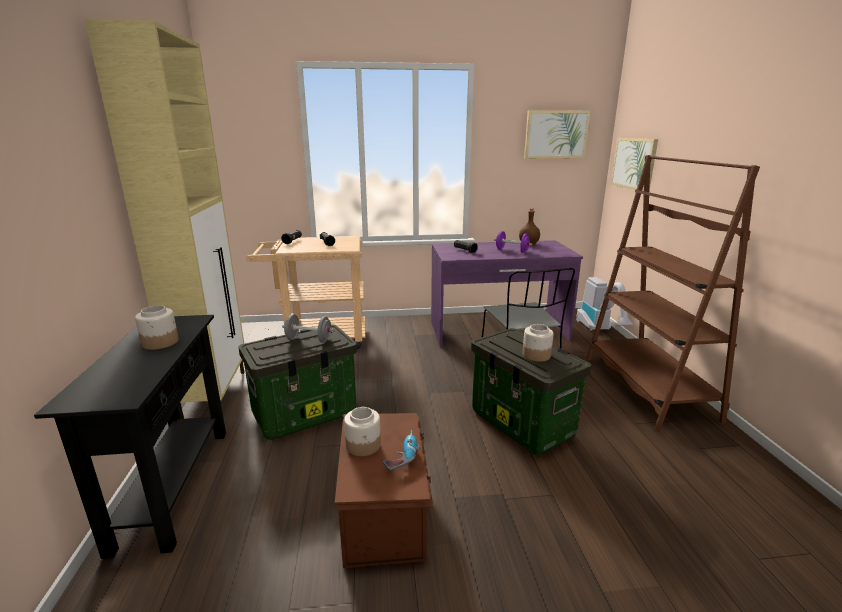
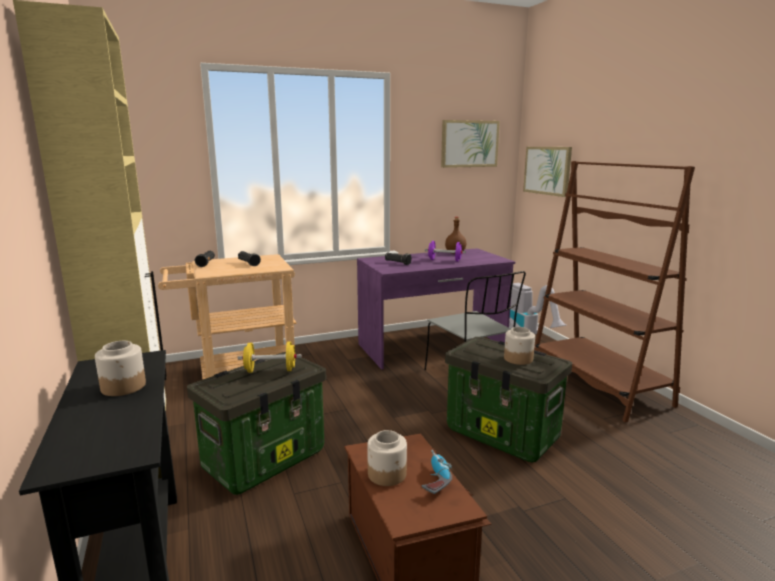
camera: 15 degrees left, 5 degrees down
(309, 340) = (270, 370): grey dumbbell -> yellow dumbbell

